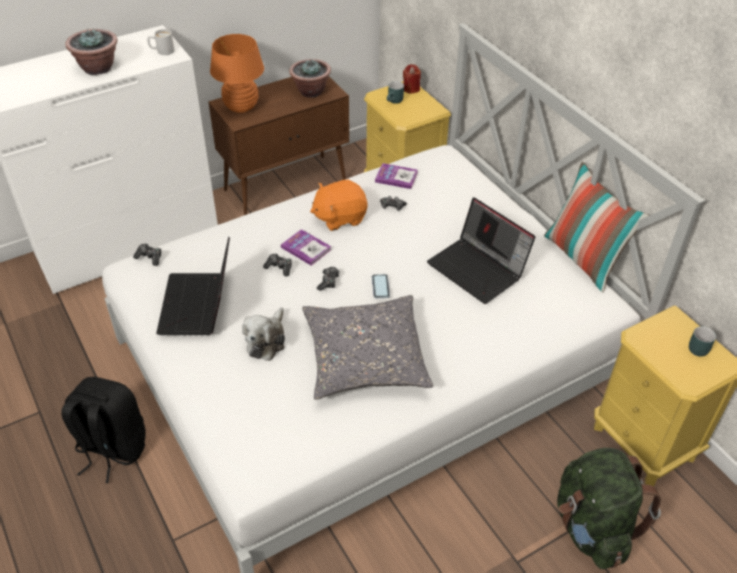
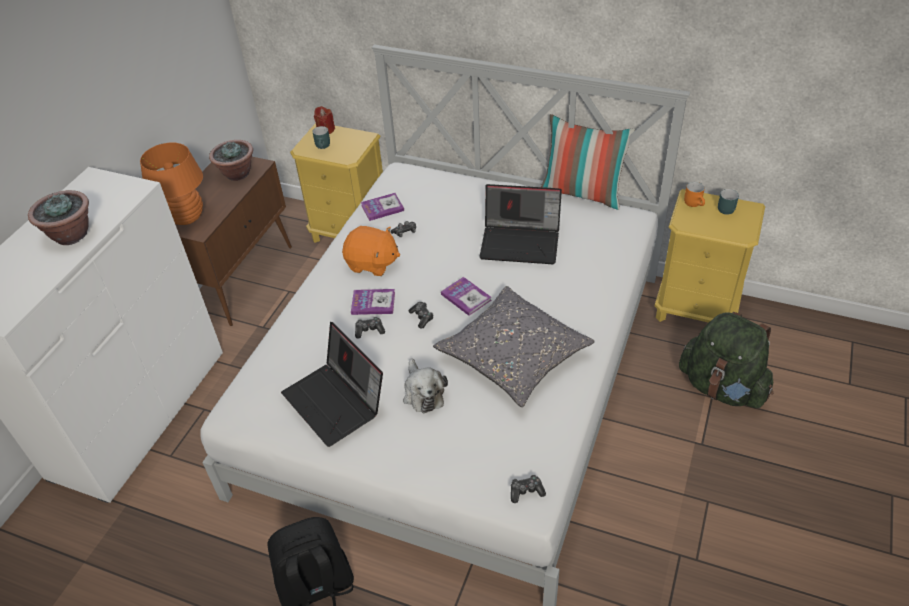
camera: 35 degrees left, 0 degrees up
(149, 257) = (242, 391): game controller -> game controller (526, 491)
(162, 51) = (120, 189): white mug -> none
(340, 217) = (372, 263): orange plush toy -> orange plush toy turned 105 degrees counterclockwise
(380, 287) = (466, 297): phone -> book
(672, 326) = (695, 203): none -> orange mug

